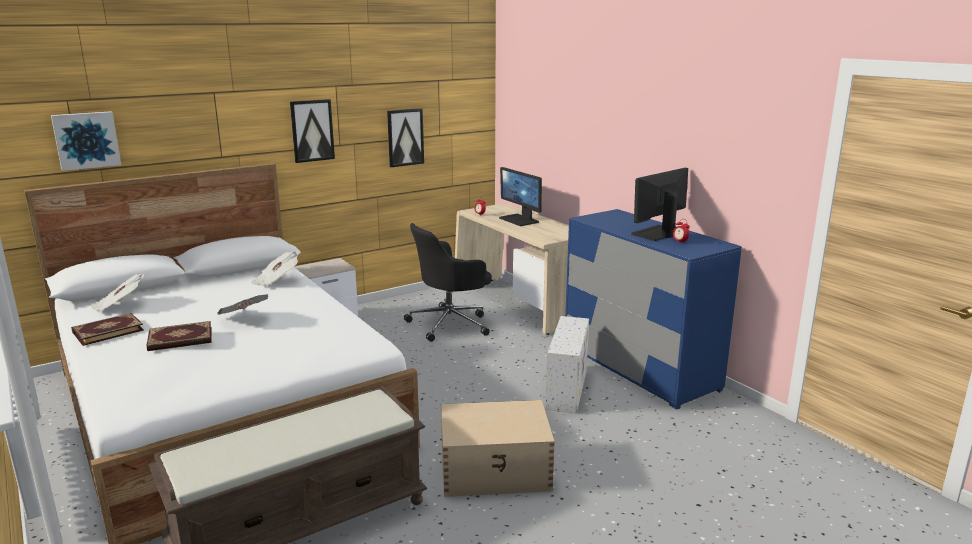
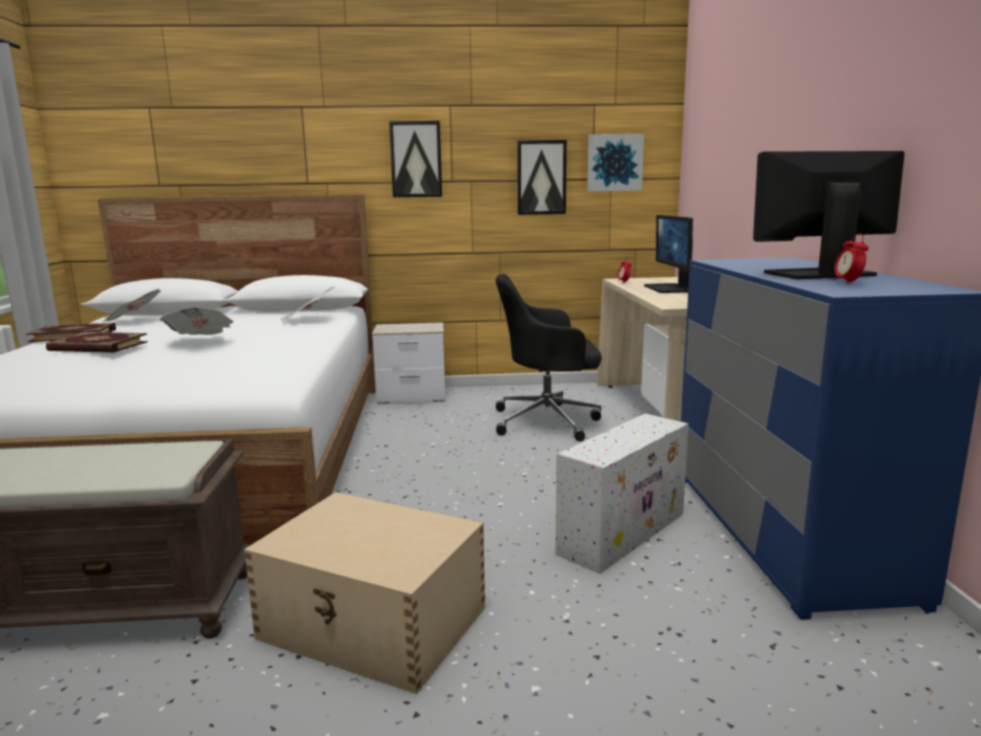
camera: 30 degrees right, 5 degrees down
(86, 140) = (165, 152): picture -> picture (614, 163)

